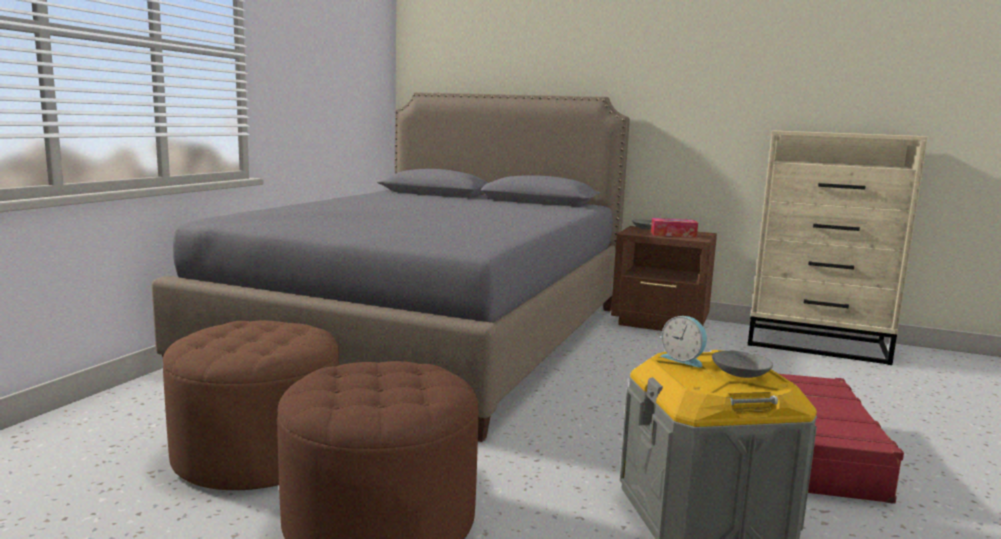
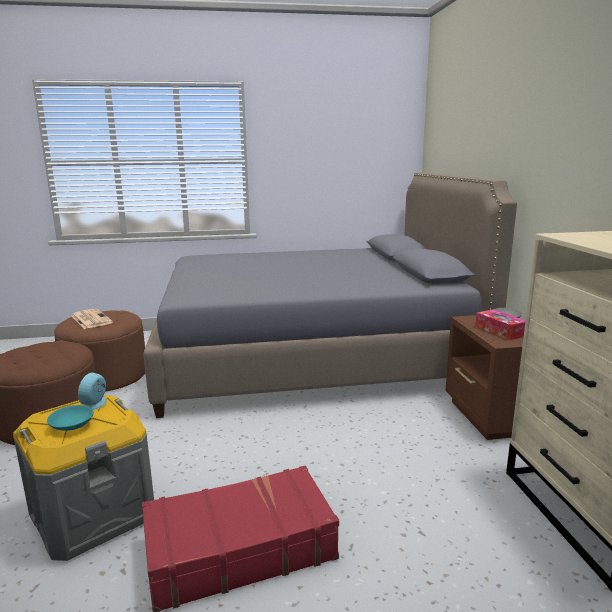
camera: 60 degrees right, 5 degrees up
(245, 340) = (90, 319): none -> newspaper
(741, 373) = (72, 425): grey bowl -> turquoise bowl

